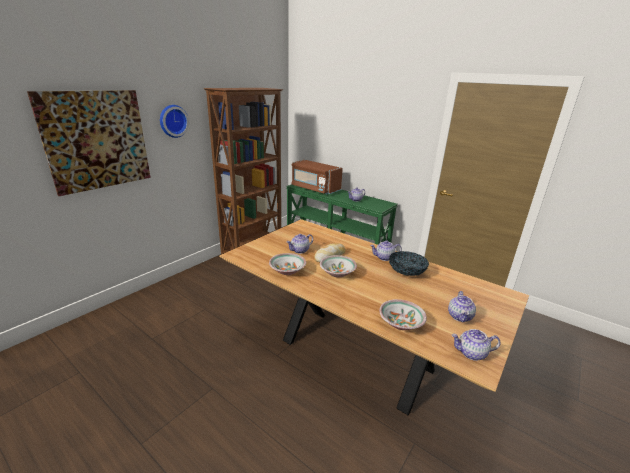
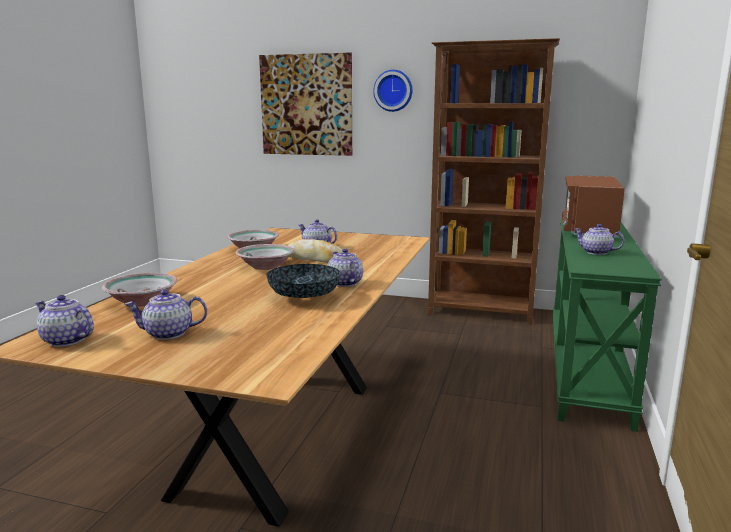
camera: 70 degrees right, 10 degrees down
(471, 353) = (66, 340): teapot -> teapot turned 45 degrees counterclockwise

